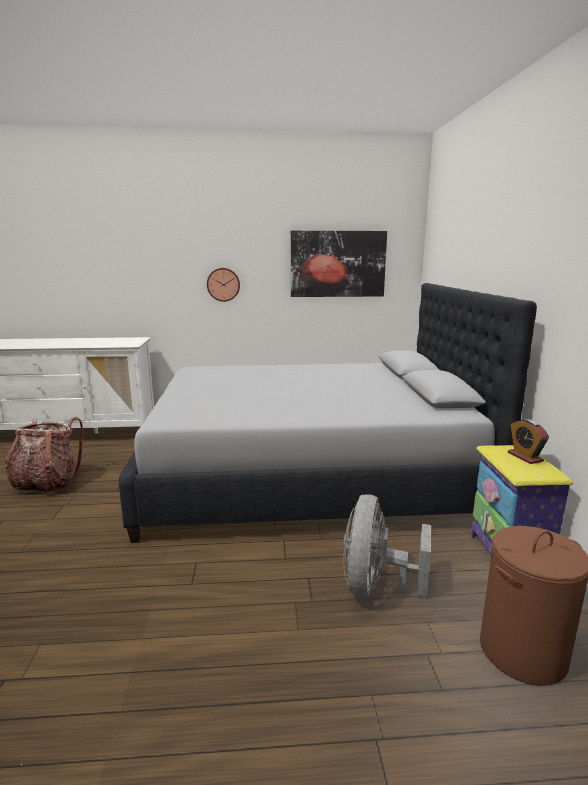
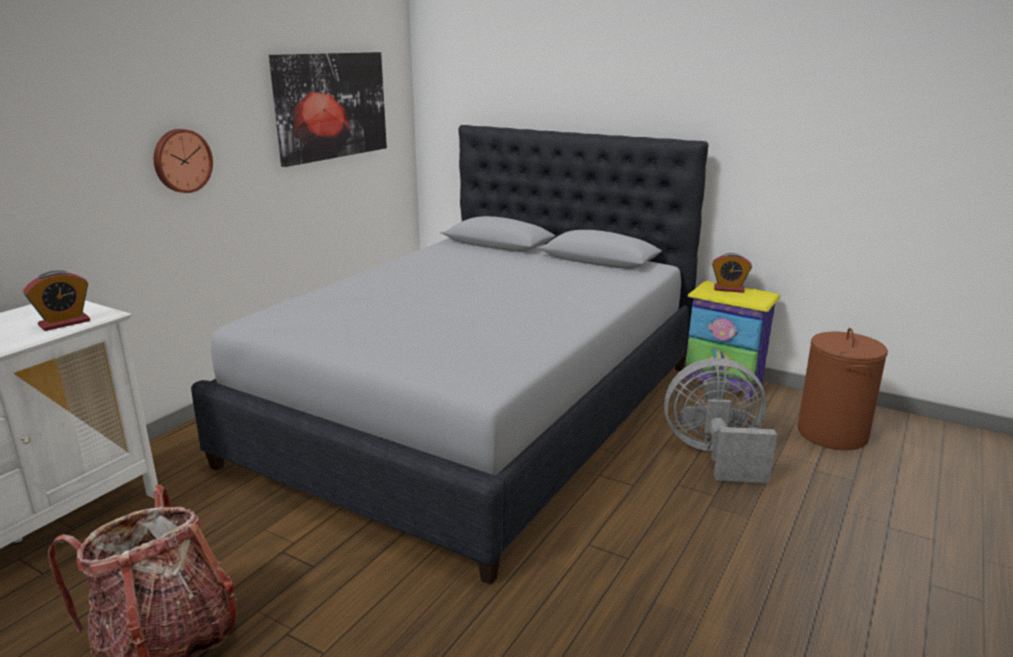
camera: 55 degrees left, 5 degrees up
(116, 344) = (64, 323): none -> alarm clock
(375, 584) = (715, 455): grey fan -> grey fan turned 135 degrees clockwise

